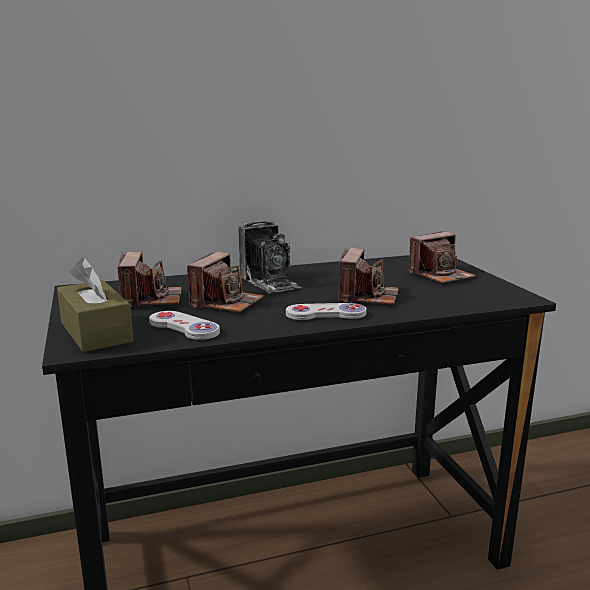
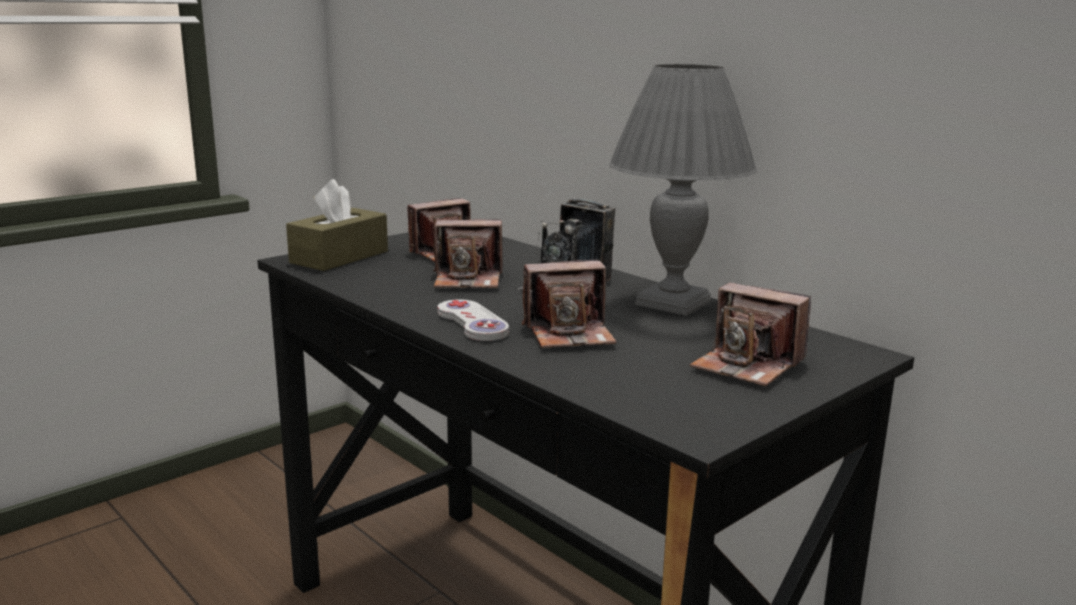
camera: 65 degrees right, 0 degrees up
(184, 327) = (375, 279): white game controller -> none
(333, 269) = (673, 303): none -> grey table lamp

